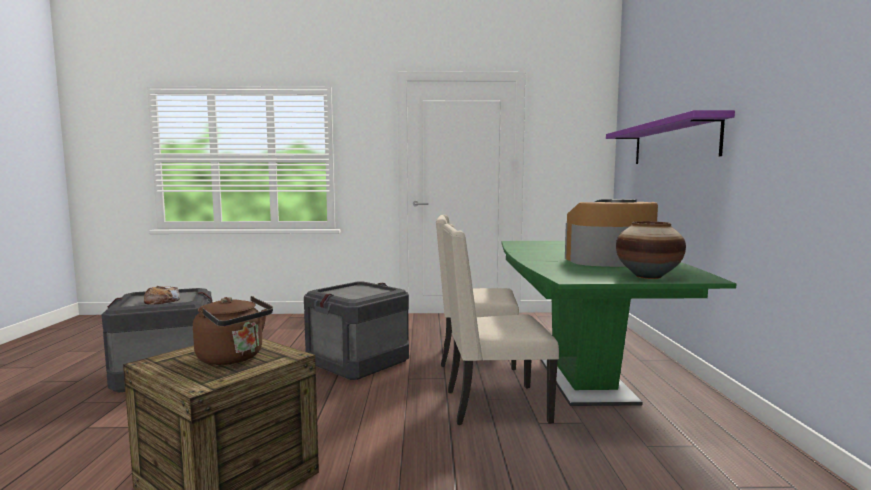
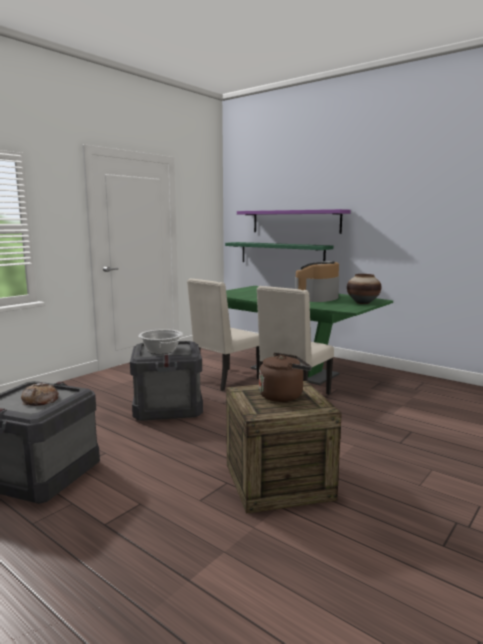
camera: 50 degrees left, 5 degrees up
(352, 291) = (161, 351): none -> cooking pot
(658, 196) = (281, 254): none -> green shelf

